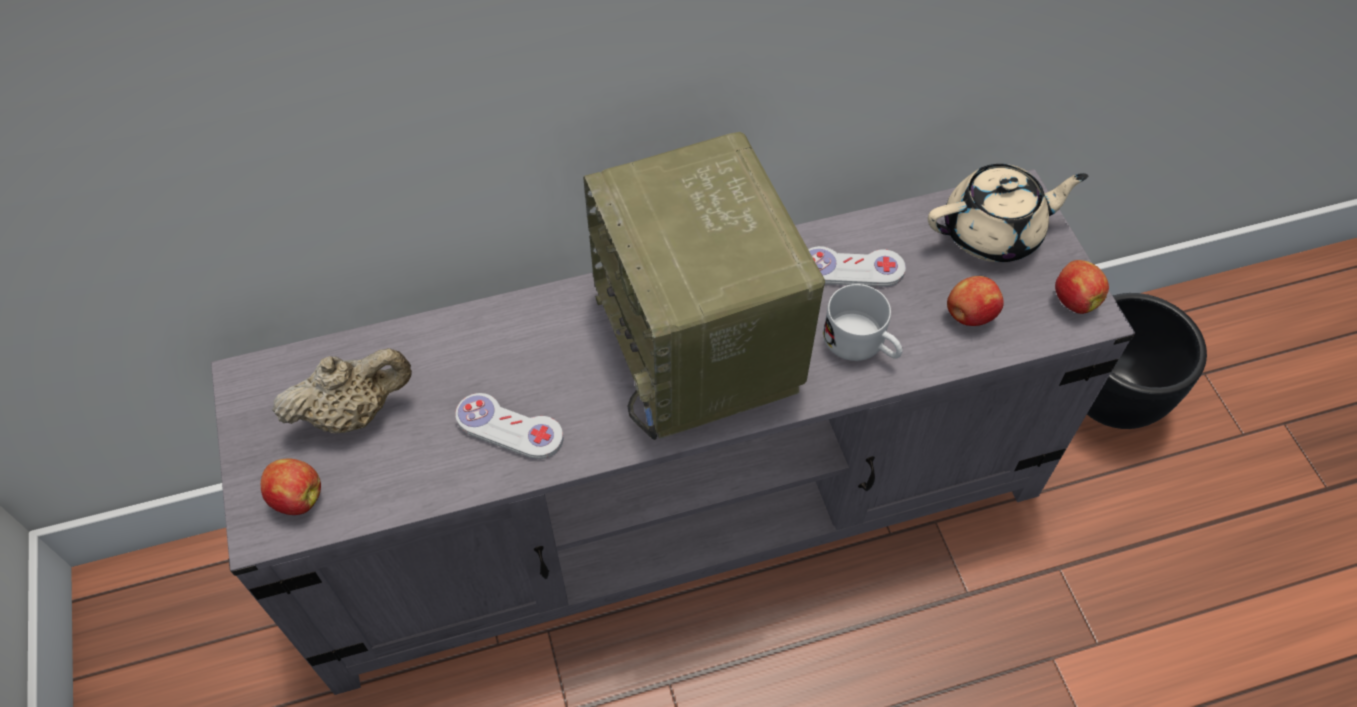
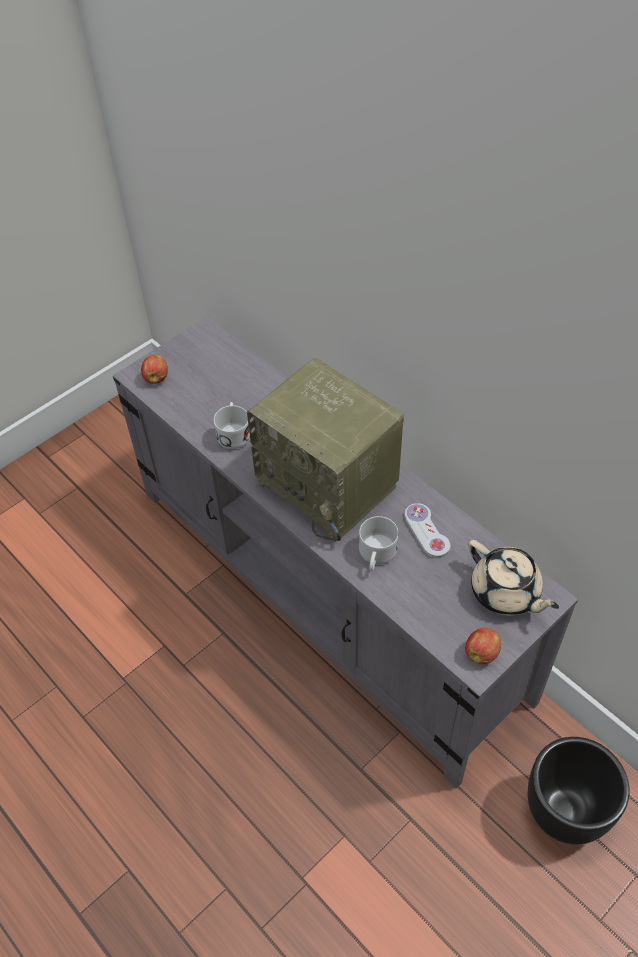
camera: 65 degrees right, 5 degrees down
(353, 412) = (209, 374): beige teapot -> none
(509, 428) = (233, 432): white game controller -> white mug
(700, 343) = (330, 484): radio -> radio turned 90 degrees counterclockwise
(969, 315) = (431, 601): apple -> none

